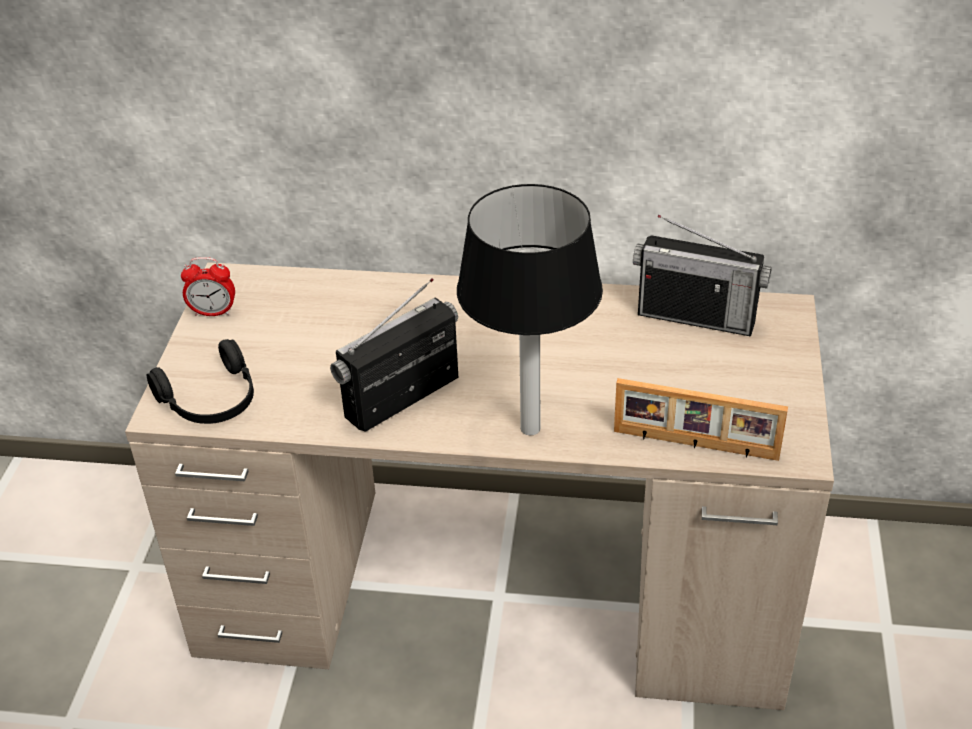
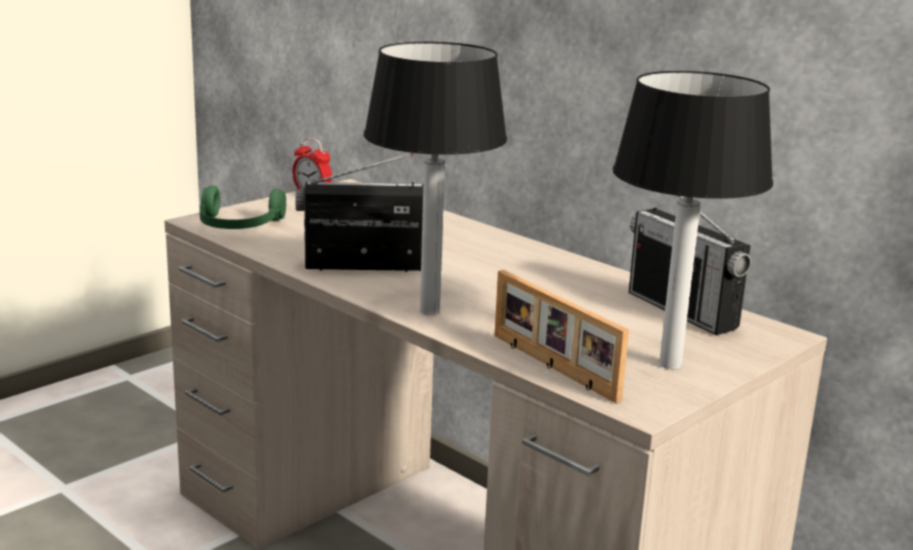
camera: 35 degrees right, 20 degrees down
(212, 401) = (238, 226): black headphones -> green headphones
(759, 391) = (669, 363): none -> table lamp

